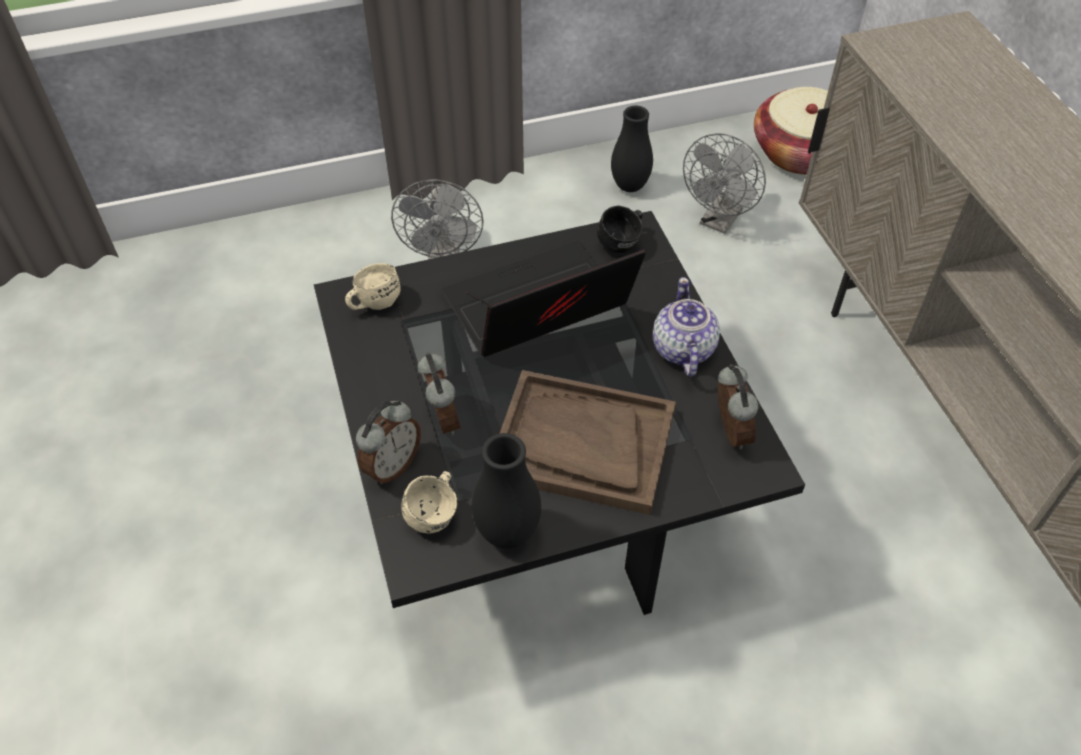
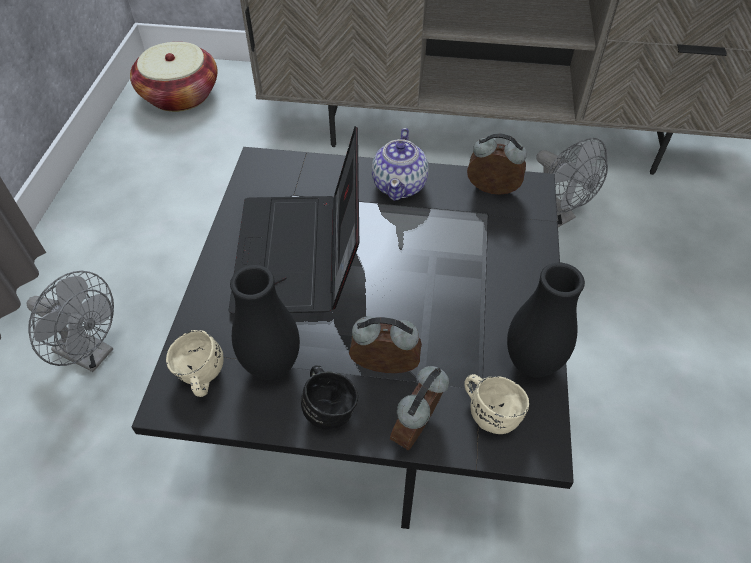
camera: 65 degrees left, 0 degrees up
(392, 465) = (418, 430): alarm clock -> alarm clock turned 120 degrees counterclockwise
(582, 444) = (462, 279): brown tray -> none
(623, 243) = (266, 175): black mug -> black mug (329, 406)
(629, 186) = (123, 195): black vase -> black vase (272, 365)
(682, 349) = (400, 185): teapot -> teapot turned 105 degrees counterclockwise
(719, 221) = (204, 162): grey fan -> grey fan (556, 215)

